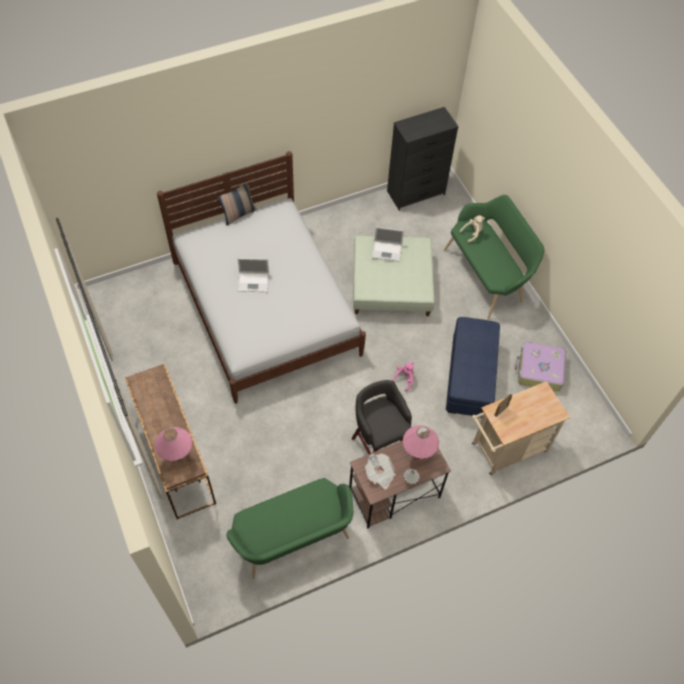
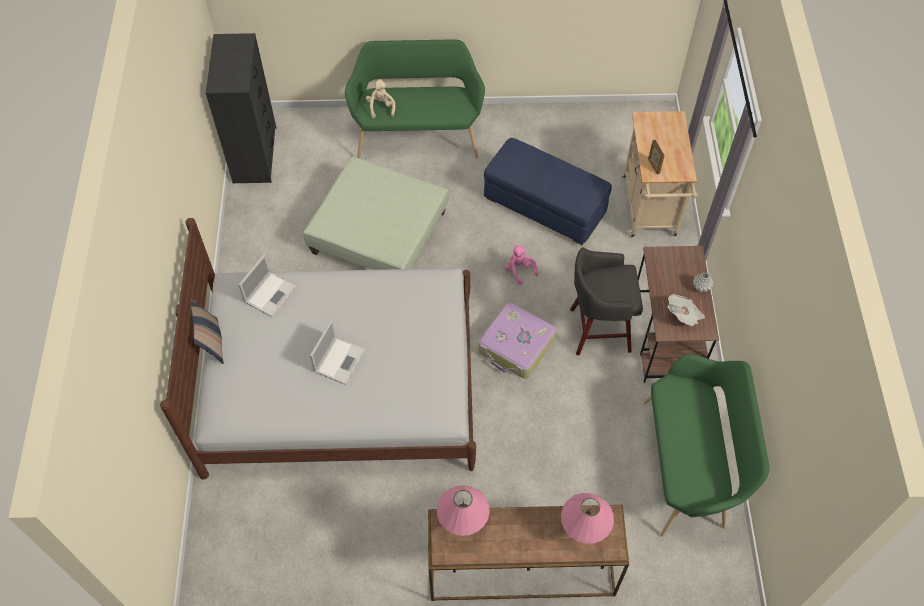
camera: 65 degrees left, 0 degrees up
(387, 251) = (349, 206): laptop -> laptop (271, 293)
(418, 453) = (670, 268): pink table lamp -> pink table lamp (463, 524)
(539, 370) = (565, 140): suitcase -> suitcase (516, 346)

